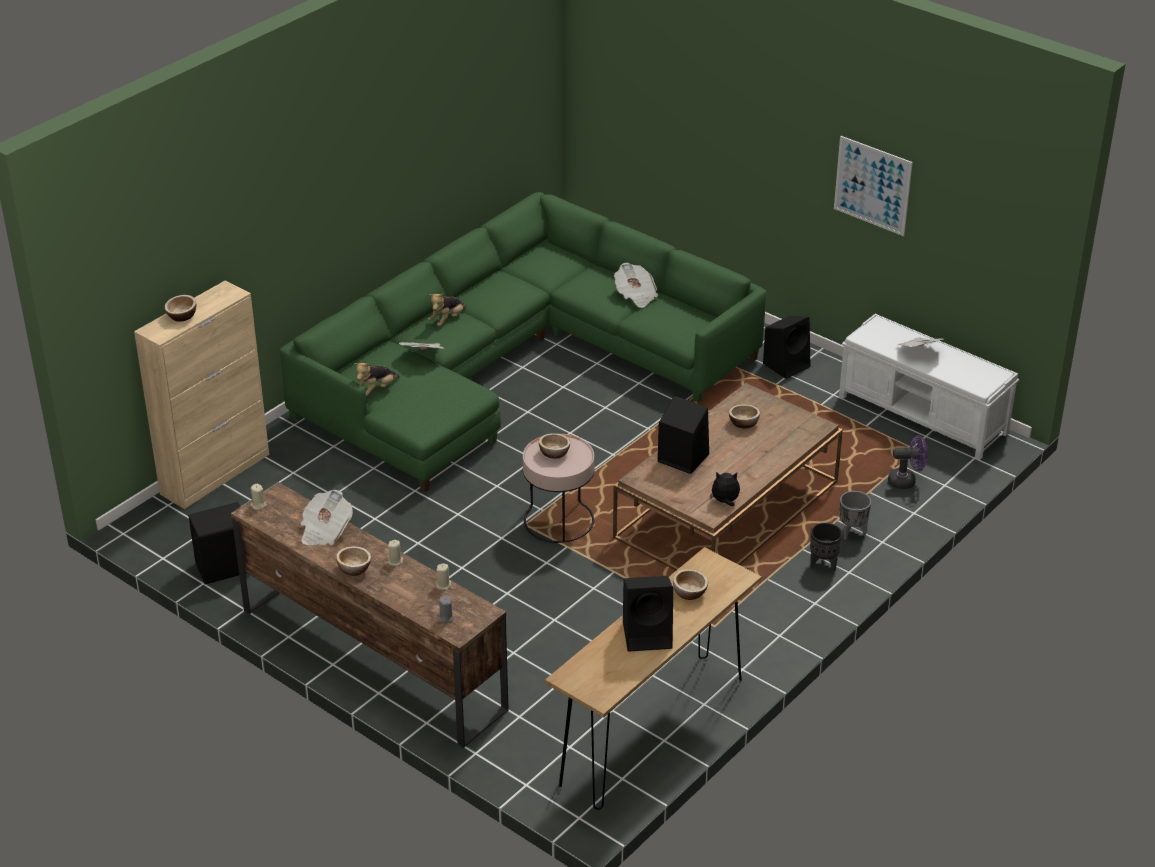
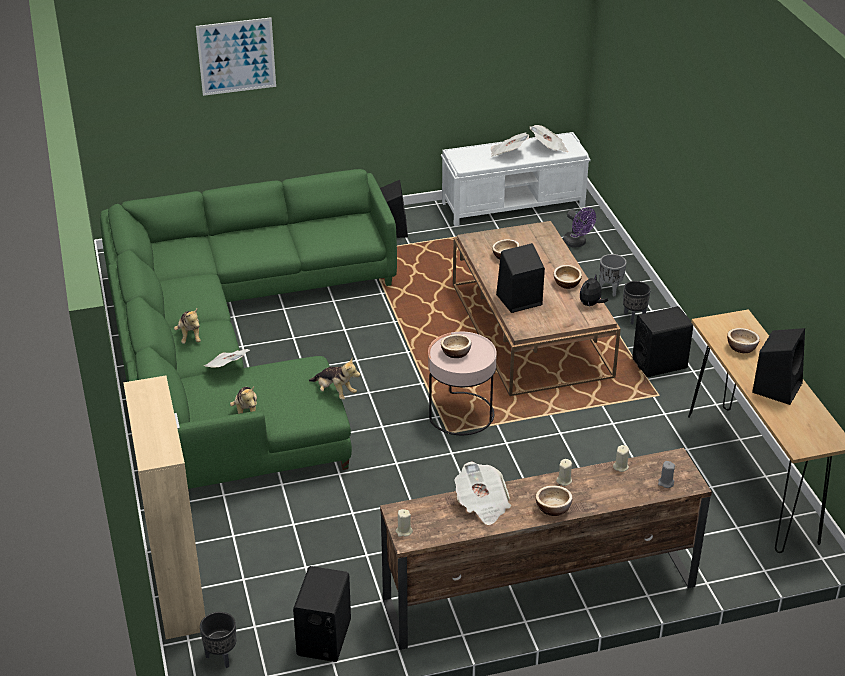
camera: 55 degrees left, 0 degrees up
(164, 528) = (221, 656): none -> black planter
(182, 316) = (152, 430): bowl -> bowl (566, 283)
(451, 420) = (335, 392): none -> plush toy
(636, 295) = (280, 234): newspaper -> newspaper (549, 148)
(766, 609) = (659, 364): none -> black speaker
(872, 185) = (424, 42): picture -> picture (236, 56)
(906, 481) = (577, 243): purple fan -> purple fan turned 105 degrees clockwise

